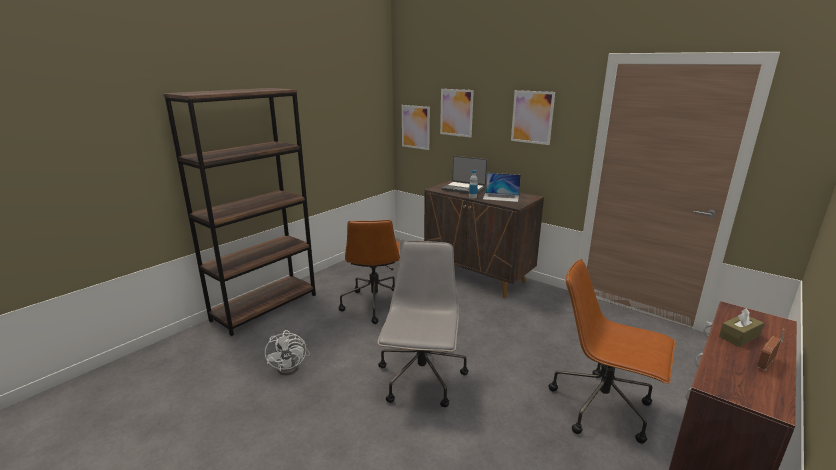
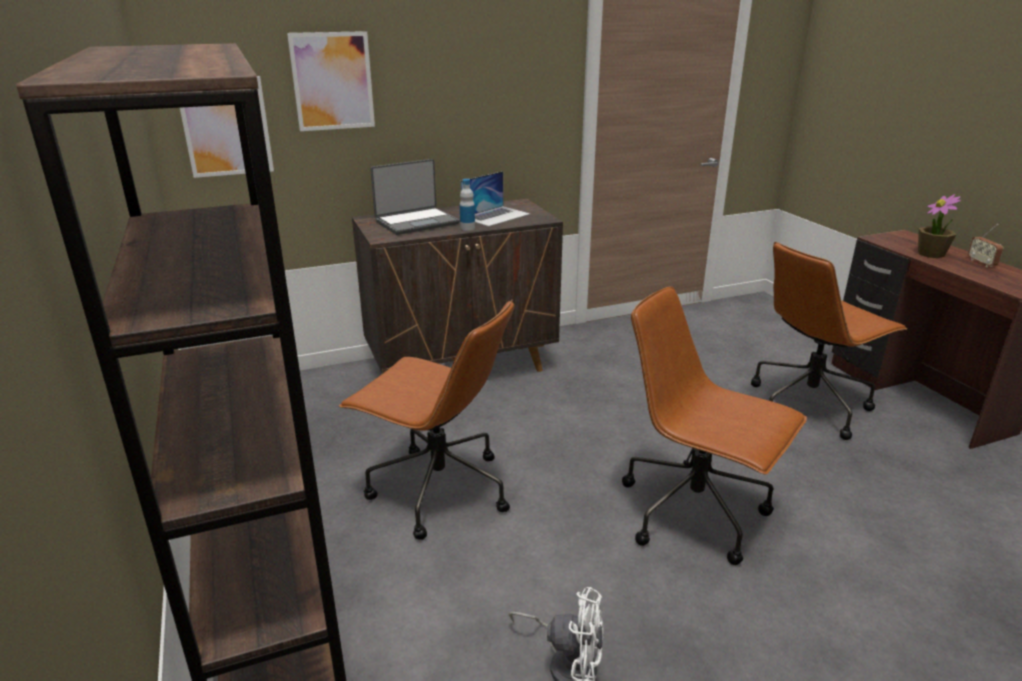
camera: 60 degrees left, 5 degrees up
(422, 380) = (696, 513): grey office chair -> brown office chair
(532, 117) = (488, 72): picture -> none
(739, 336) = (931, 254): brown tissue box -> potted plant

